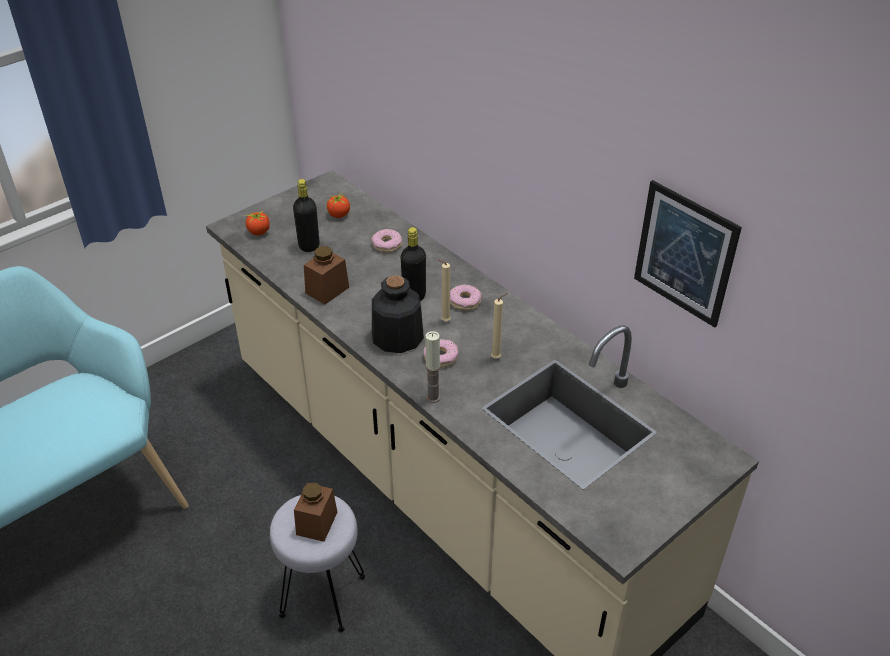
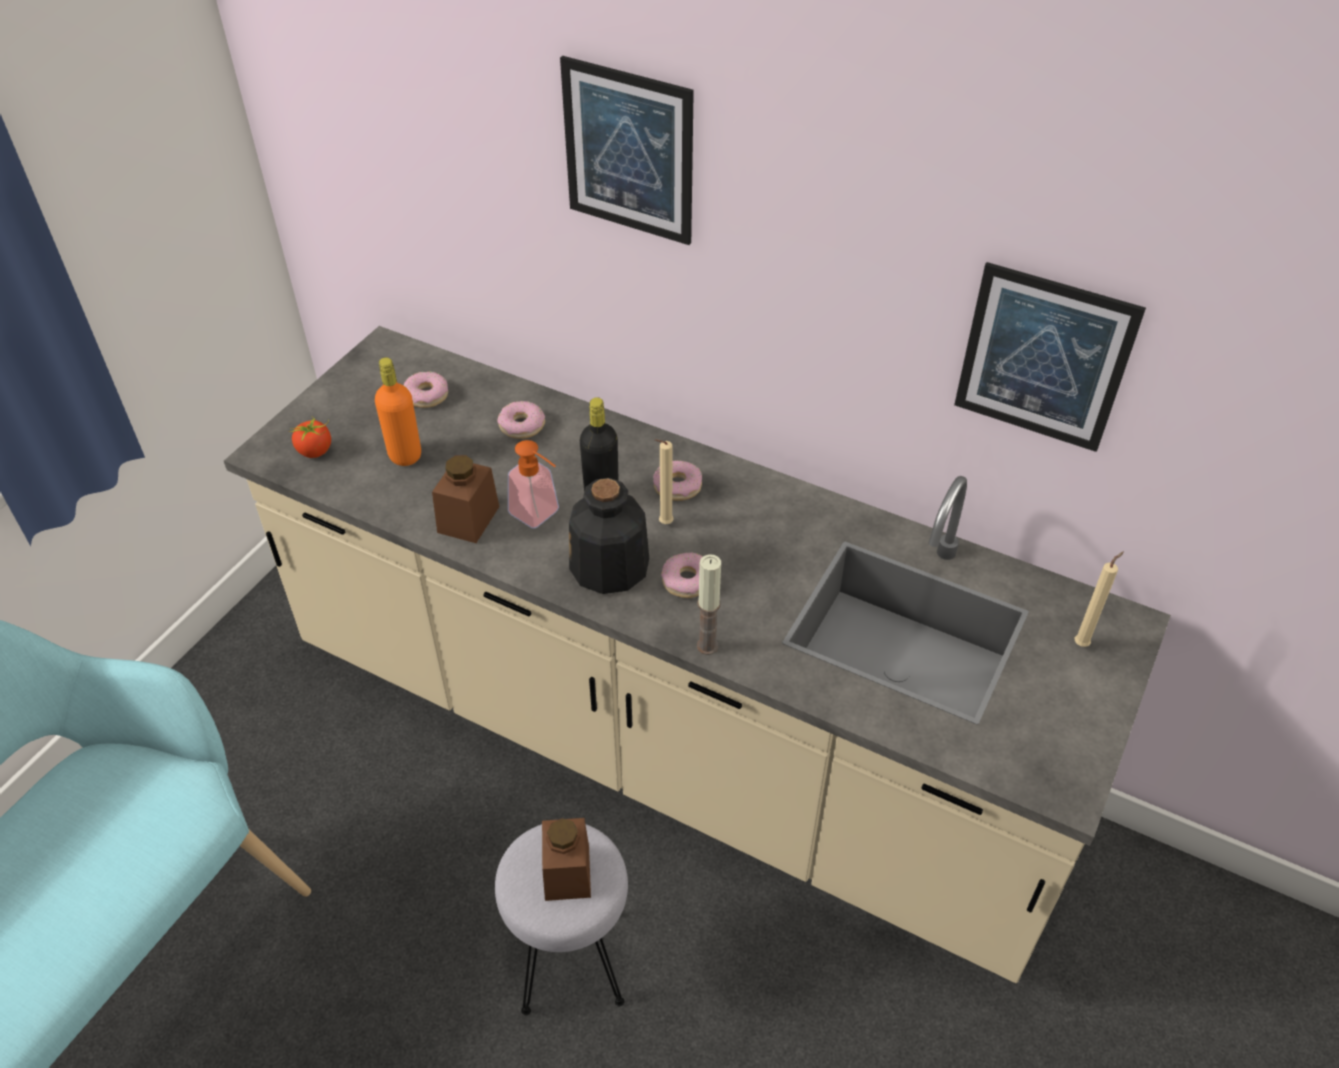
camera: 20 degrees left, 5 degrees up
(309, 246) = (405, 455): black bottle -> orange bottle
(339, 215) = (426, 395): tomato -> donut
(370, 298) = (540, 516): none -> soap dispenser
(465, 76) = (628, 152): none -> picture
(497, 357) = (766, 560): beige candle -> beige candle (1082, 643)

